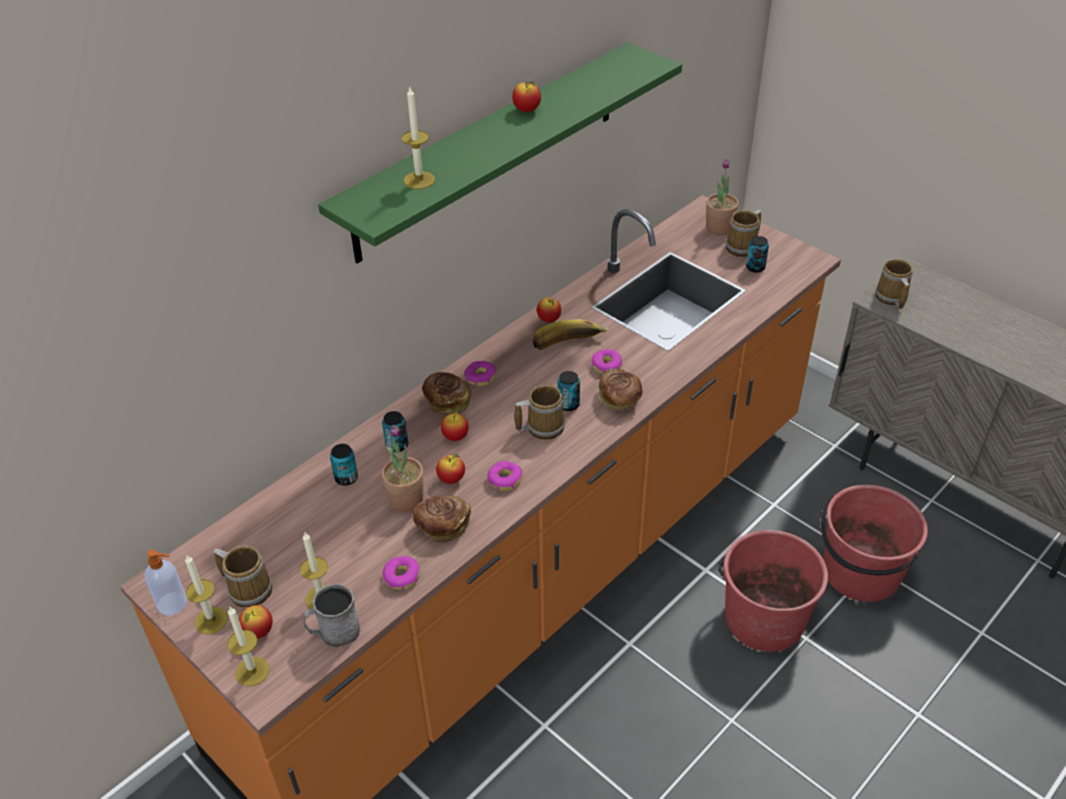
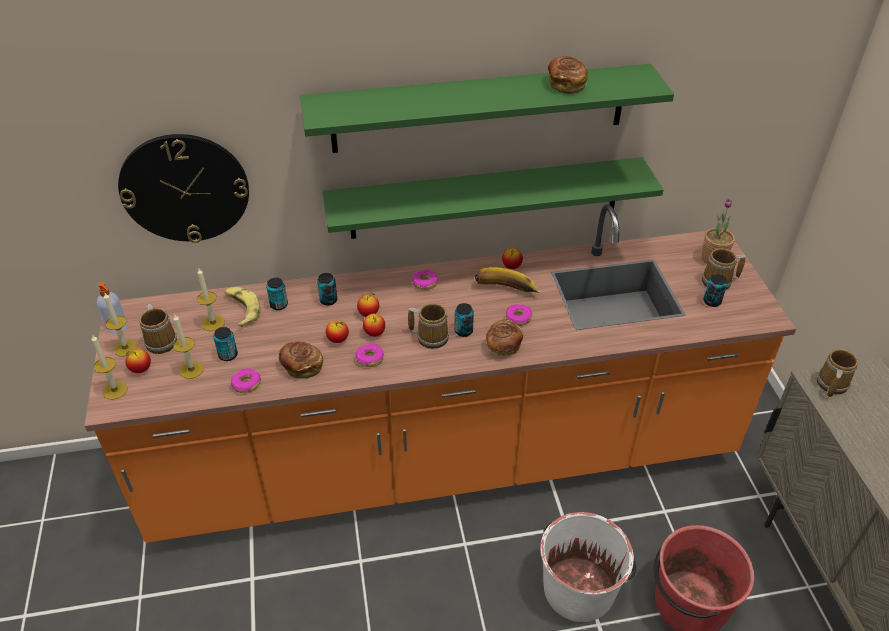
camera: 35 degrees right, 0 degrees up
(200, 382) = (185, 188): none -> wall clock
(308, 504) = (242, 309): none -> banana
(334, 633) = (177, 395): grey mug -> none
(347, 560) = (228, 355): none -> can
(406, 499) = (299, 337): potted plant -> none
(419, 180) = (378, 104): candle -> candle (213, 323)
(447, 401) = (387, 288): bread -> bread (566, 84)
(503, 254) = (485, 198): none -> green shelf
(527, 110) = (510, 85): apple -> apple (374, 333)
(764, 618) = (579, 588): red bucket -> white bucket

